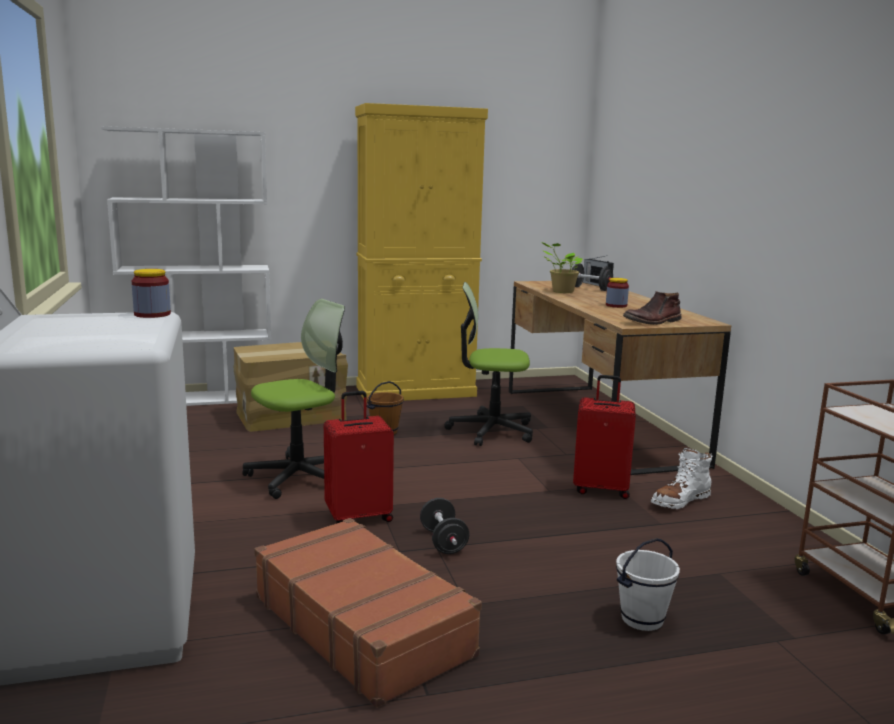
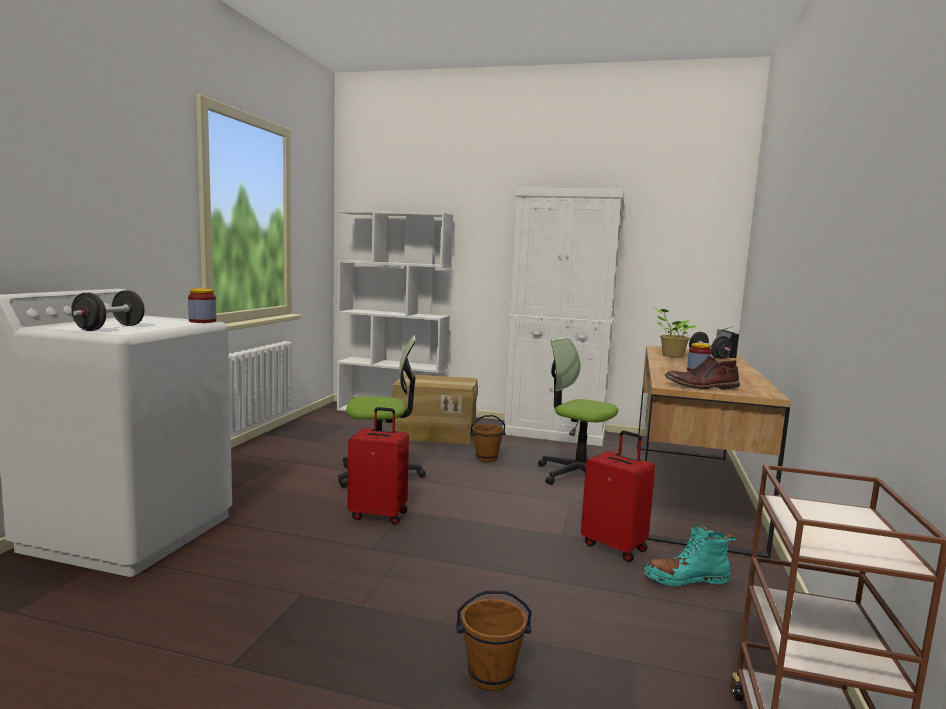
camera: 30 degrees right, 5 degrees down
(363, 625) = (267, 594): brown suitcase -> none
(416, 391) = (554, 433): yellow cabinet -> white cabinet
(443, 542) = (413, 551): black dumbbell -> black dumbbell (110, 328)
(642, 620) = (491, 676): white bucket -> brown bucket
(680, 501) = (686, 579): white boot -> turquoise boot

